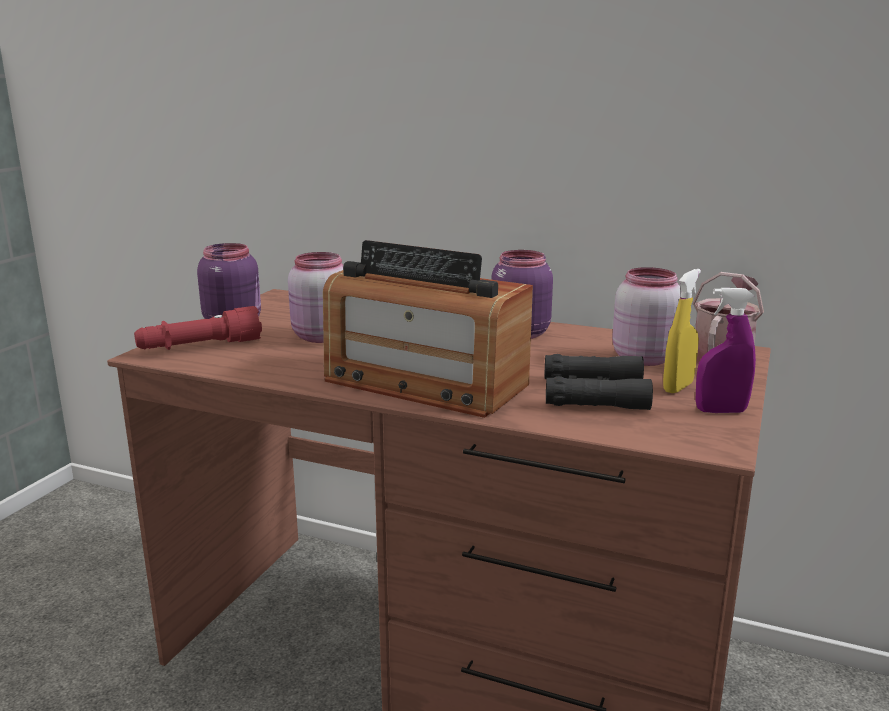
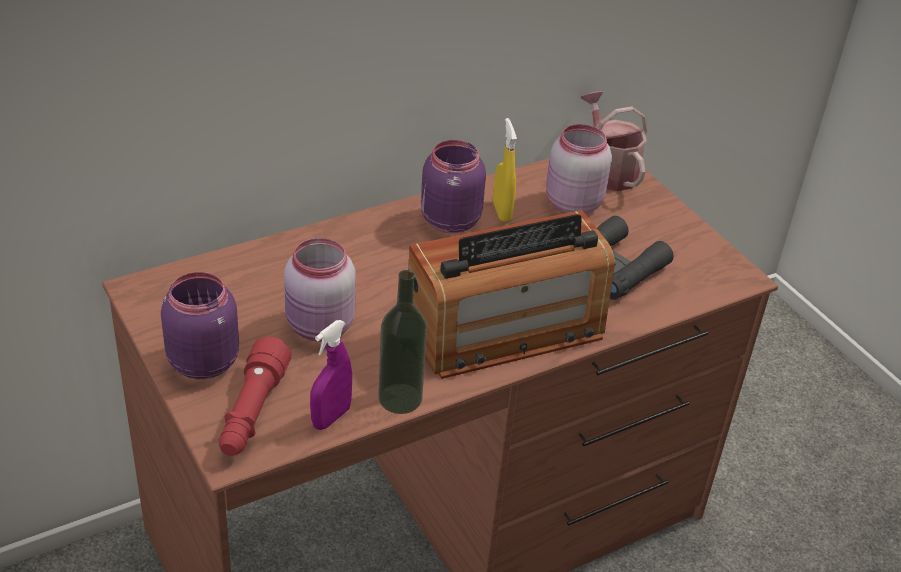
camera: 55 degrees left, 20 degrees up
(279, 376) = (400, 398): none -> bottle
(678, 387) = (639, 226): yellow spray bottle -> yellow spray bottle (501, 211)
(720, 411) = (693, 238): purple spray bottle -> purple spray bottle (331, 417)

